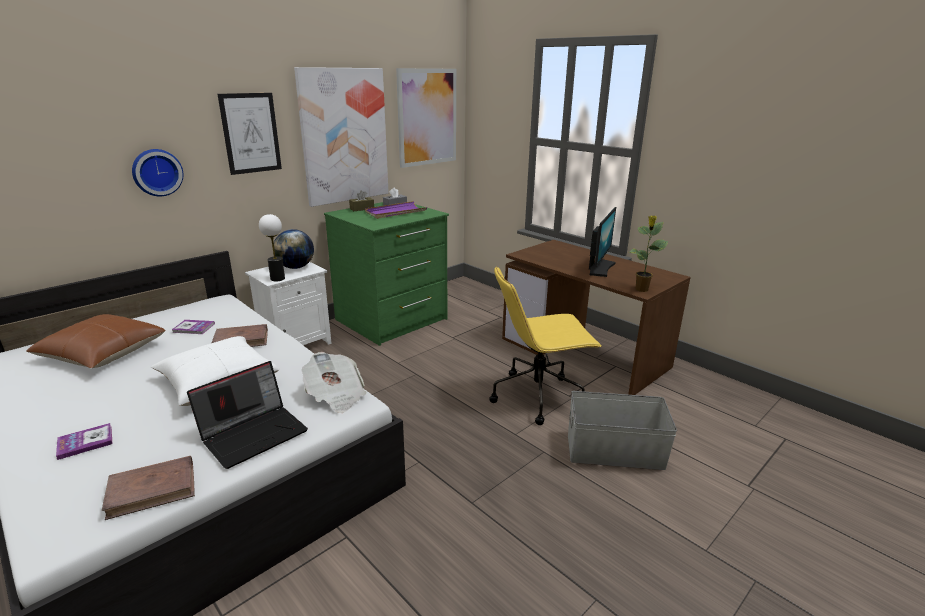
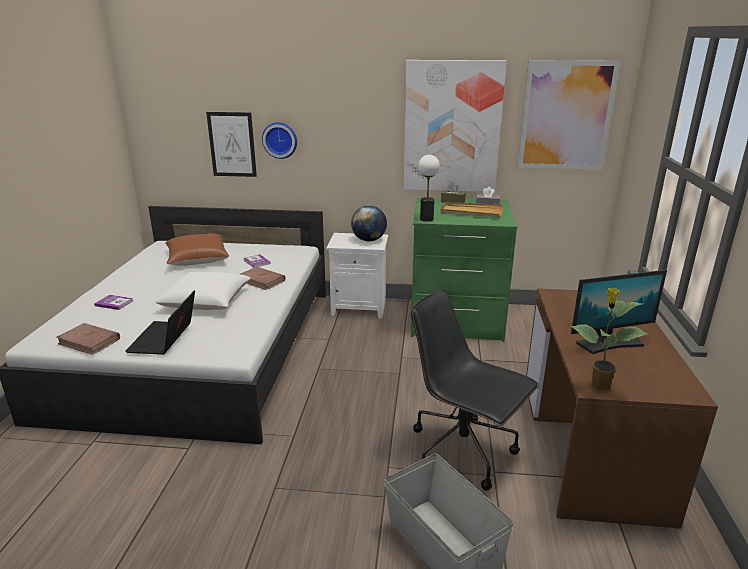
camera: 50 degrees right, 0 degrees up
(251, 133) = (358, 116): picture -> picture (232, 144)
(254, 433) = (164, 339): laptop -> laptop turned 90 degrees clockwise
(277, 279) = (341, 244): table lamp -> table lamp (426, 219)
(335, 396) = (234, 342): newspaper -> none
(395, 212) = (471, 212): purple tray -> beige tray
(538, 396) = (464, 452): yellow office chair -> black office chair

